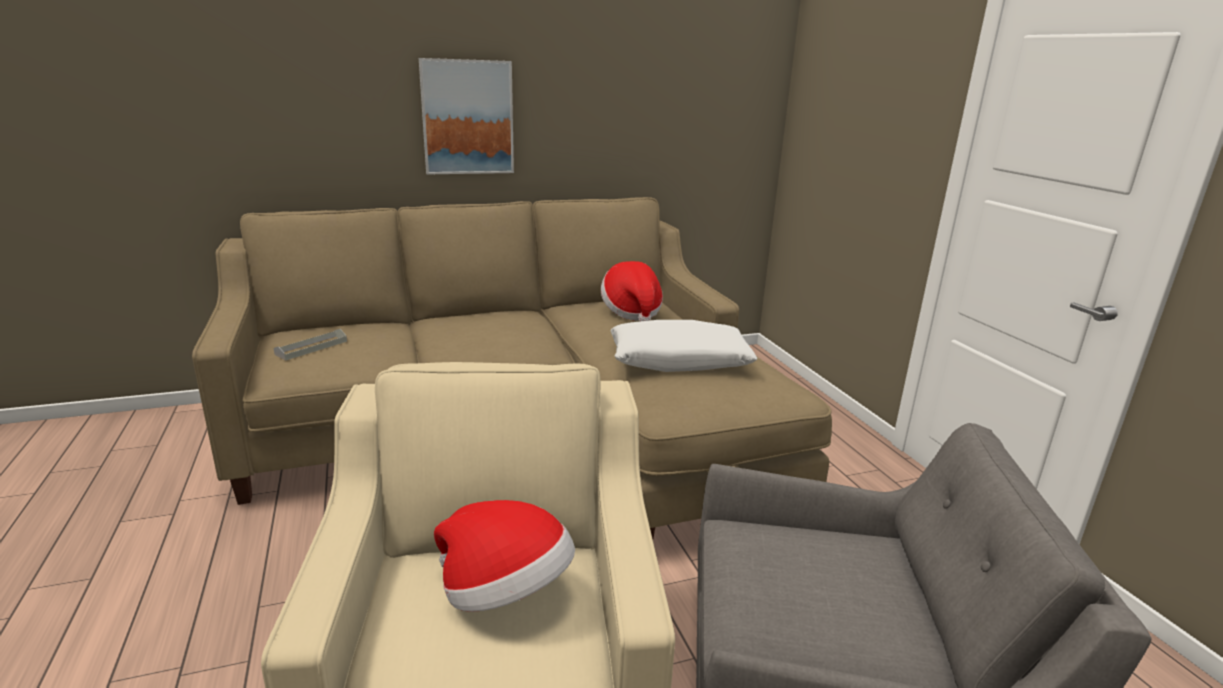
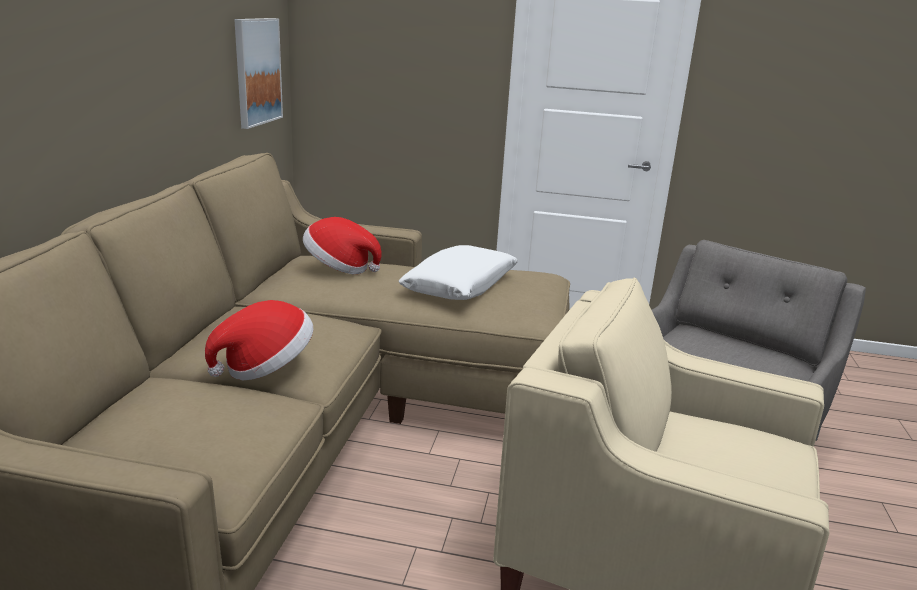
camera: 60 degrees left, 0 degrees up
(311, 347) = (171, 442): grey tray -> none
(467, 117) = (82, 88): picture -> picture (257, 71)
(505, 593) = (720, 445): hat -> hat (265, 367)

